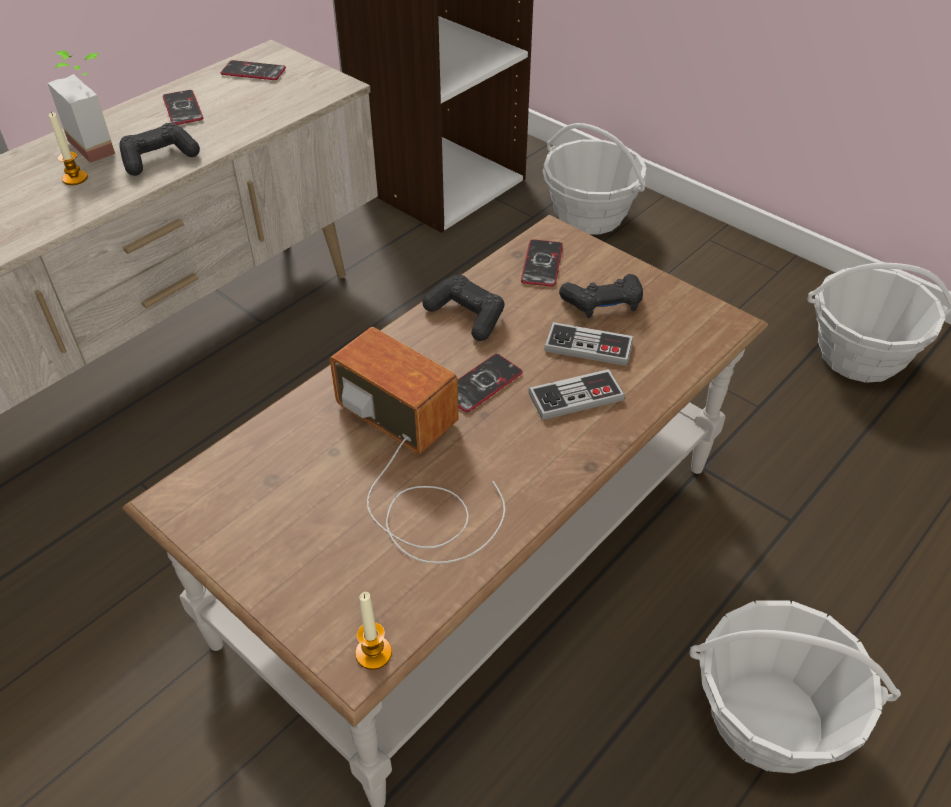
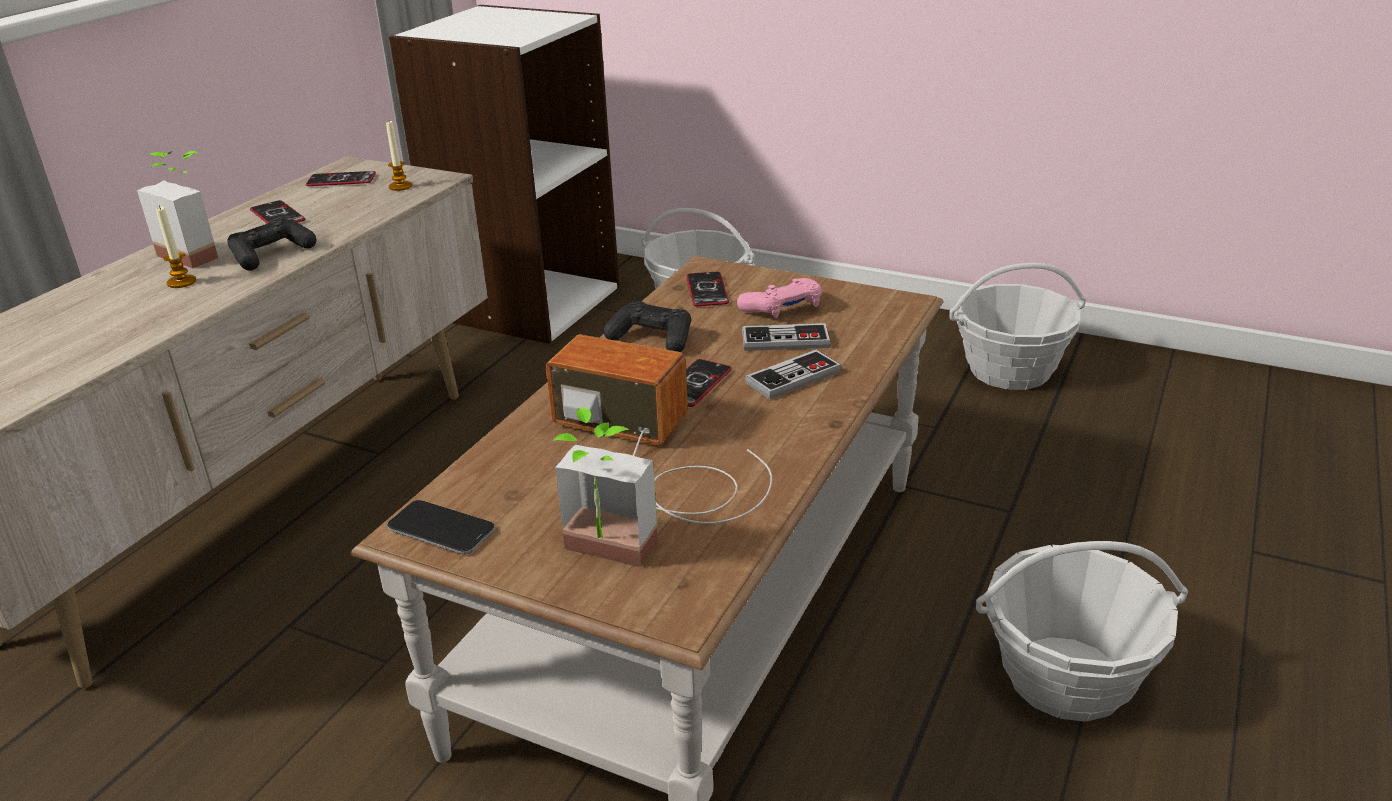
camera: 15 degrees left, 15 degrees down
(198, 505) = (441, 529): none -> phone
(318, 575) = (603, 556): none -> potted plant
(373, 653) = (695, 602): candle -> candle (400, 186)
(603, 304) = (783, 309): black game controller -> pink game controller

